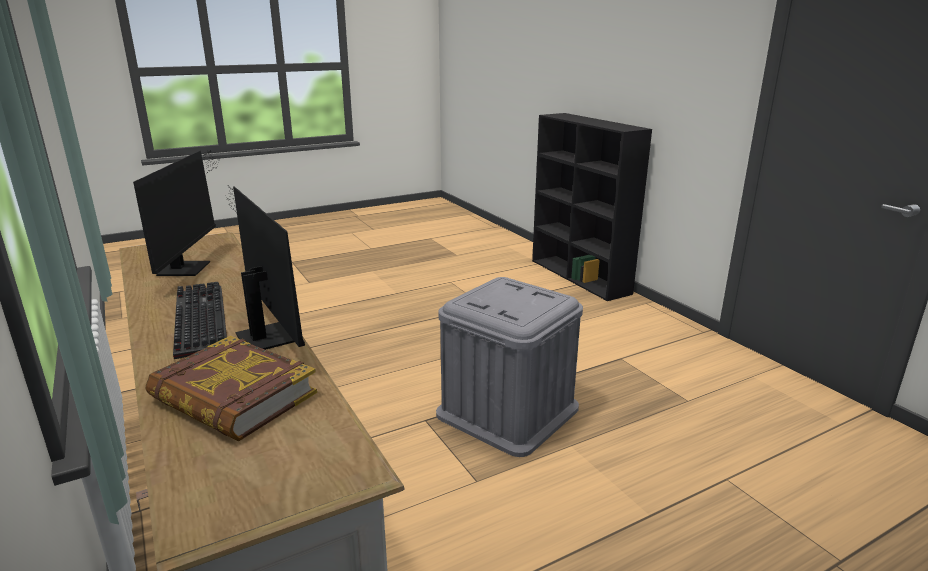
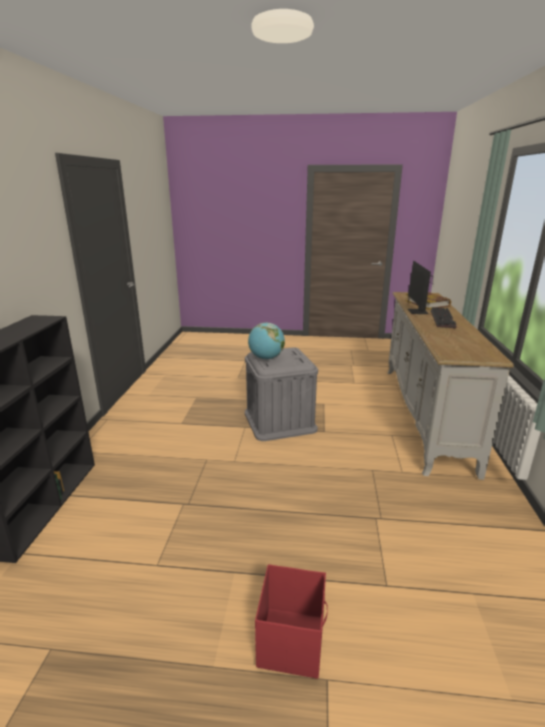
camera: 145 degrees left, 0 degrees up
(189, 266) = (457, 340): monitor -> none
(336, 285) = (292, 641): none -> red storage box
(528, 292) = (266, 358): none -> globe

